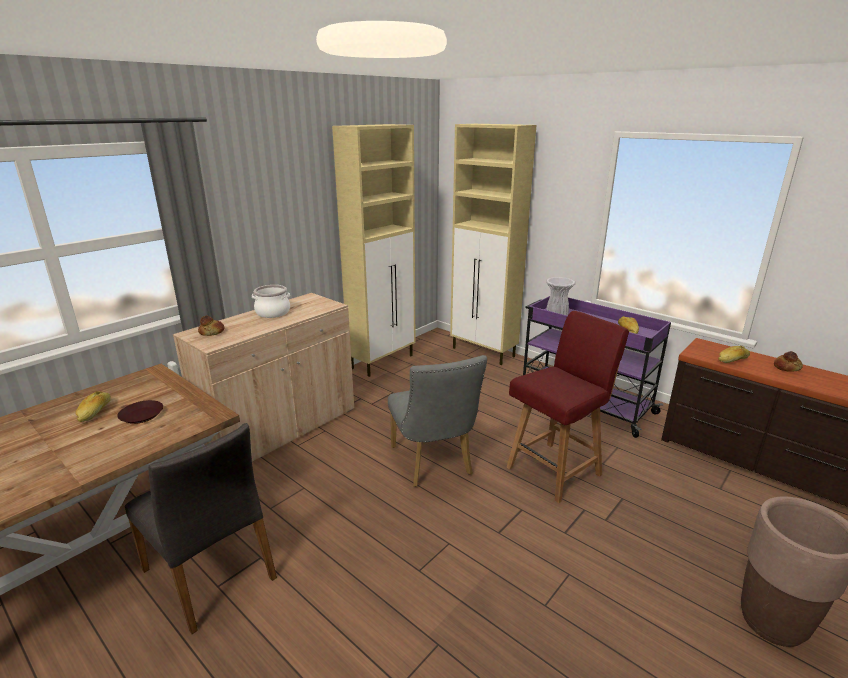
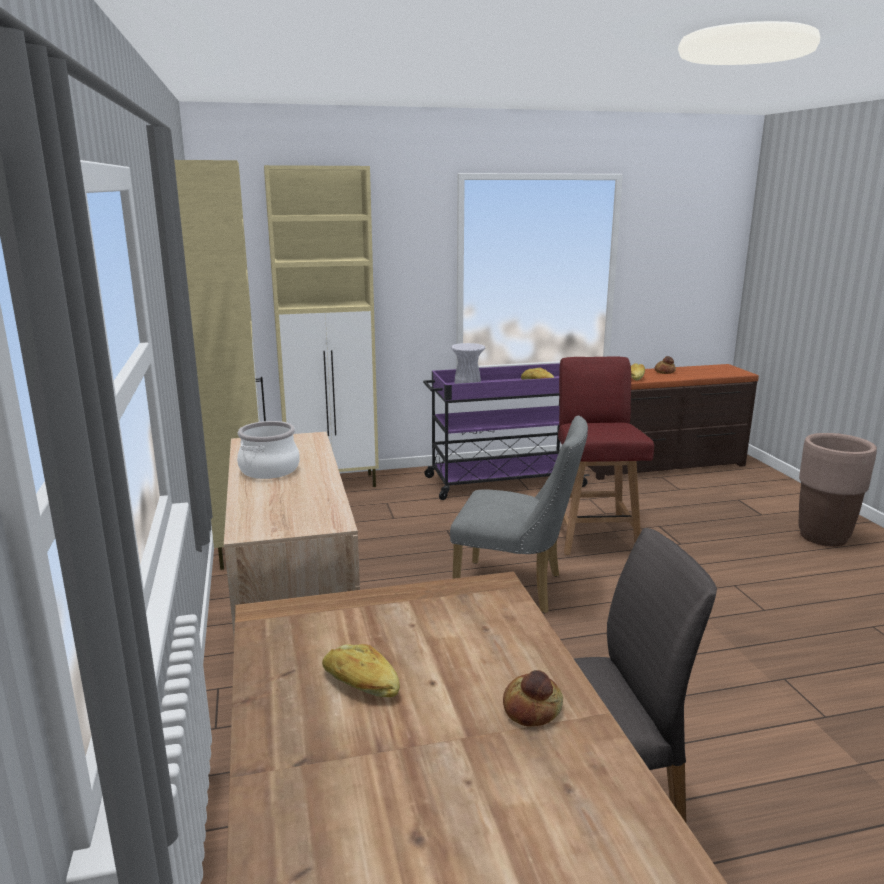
camera: 55 degrees left, 5 degrees down
(141, 415) = (428, 641): brown plate -> none
(212, 332) = (276, 516): bread -> bread (533, 709)

